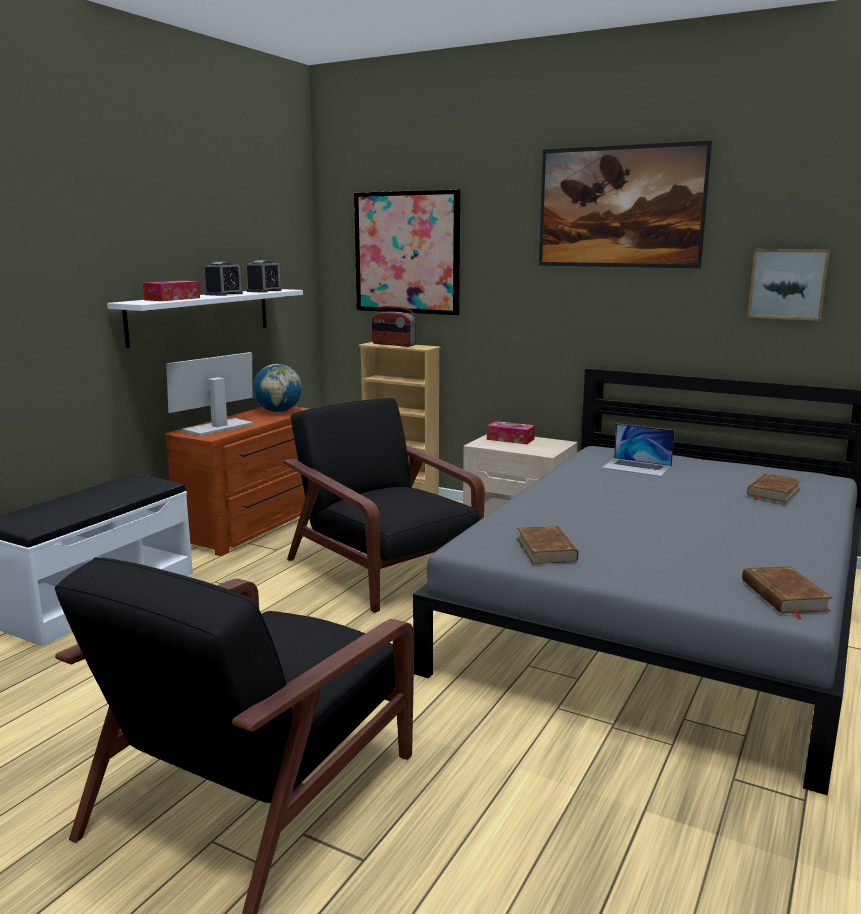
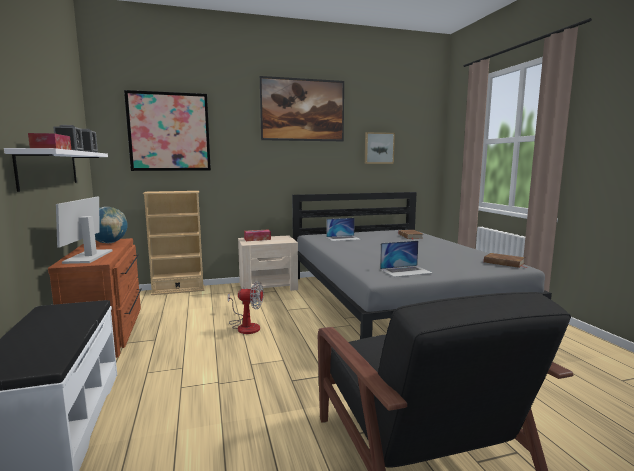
camera: 45 degrees left, 5 degrees down
(384, 569) = (245, 326): black armchair -> fan
(393, 344) = (168, 191): radio -> none
(546, 549) = (406, 271): brown book -> laptop

